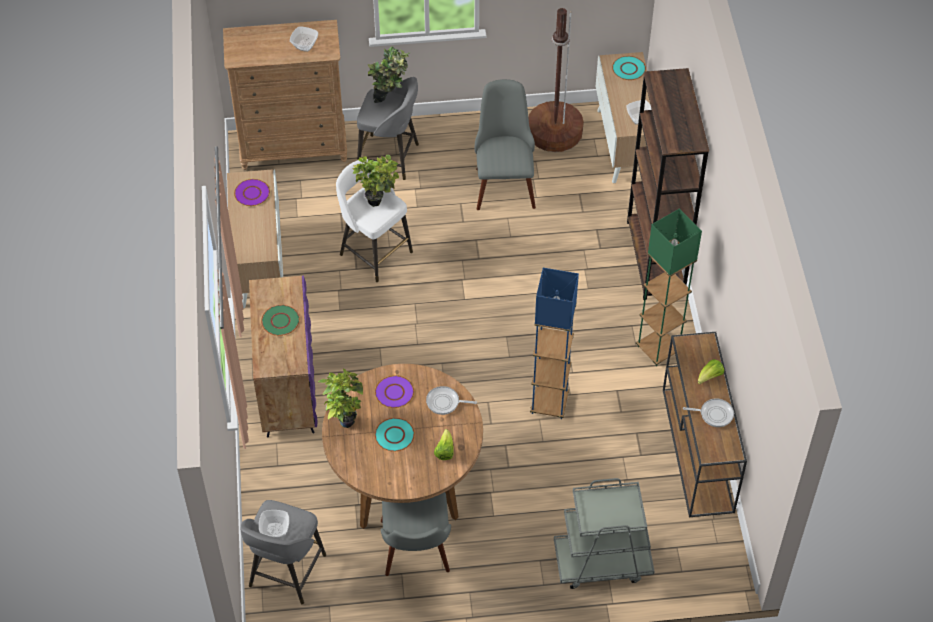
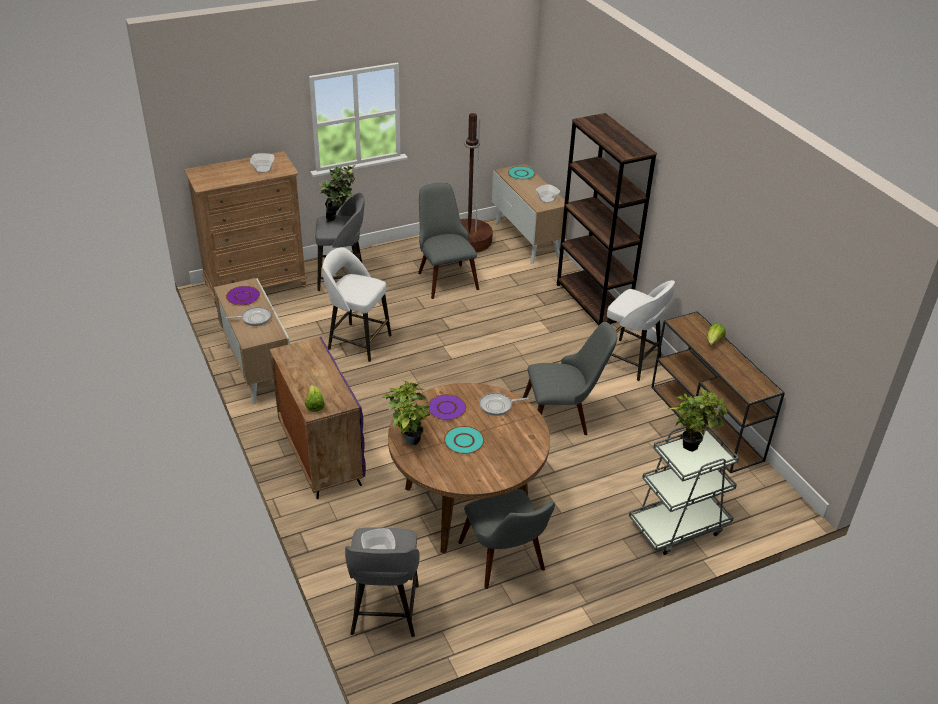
camera: 20 degrees left, 15 degrees down
(280, 321) = (313, 373): green plate -> none
(378, 200) = (360, 282): potted plant -> potted plant (692, 444)
(444, 451) = (518, 443): lettuce -> lettuce (314, 405)
(549, 404) = (563, 417): blue floor lamp -> grey chair
(658, 349) = (630, 361): green floor lamp -> white stool
(714, 414) = (735, 365): frying pan -> frying pan (254, 318)

